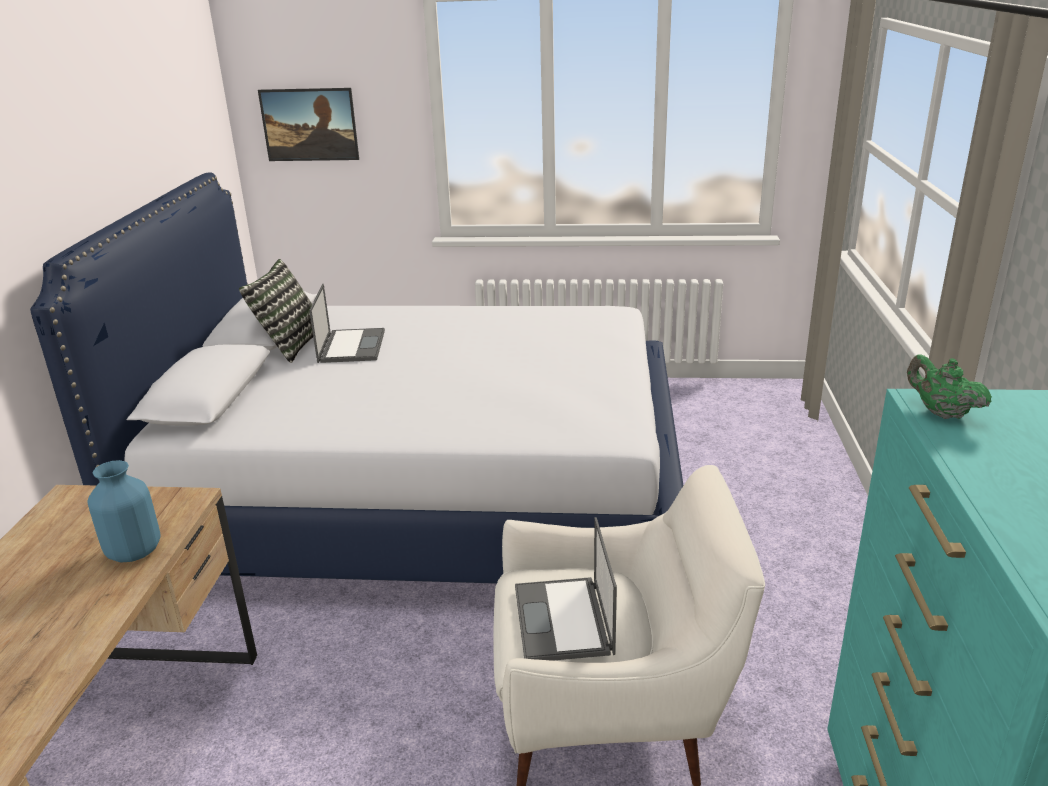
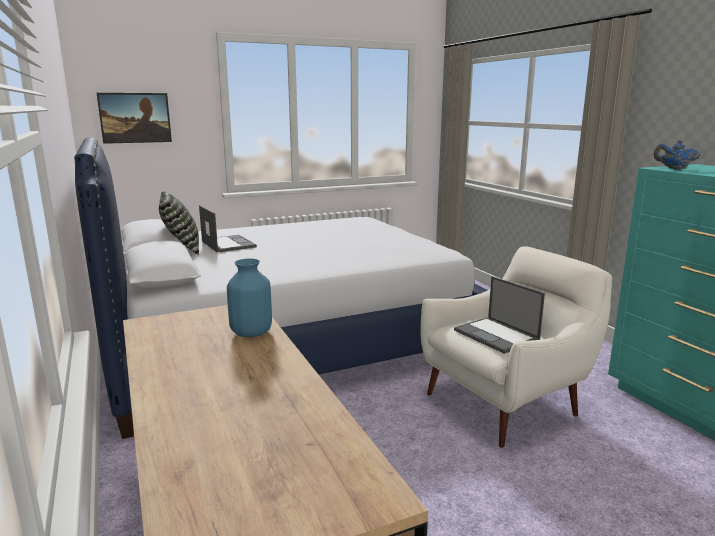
camera: 30 degrees left, 10 degrees down
(941, 413) = (673, 169): green teapot -> blue teapot

